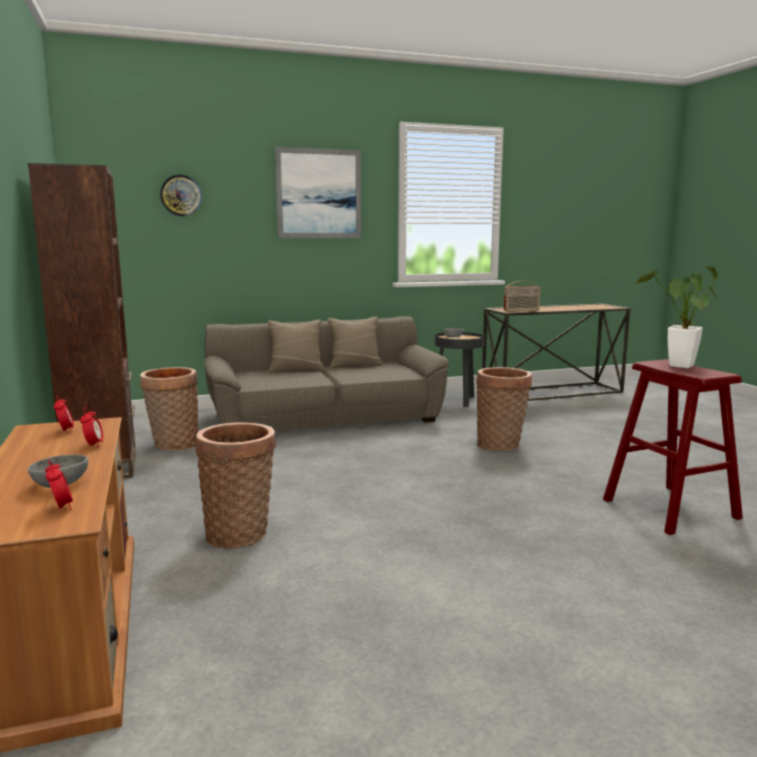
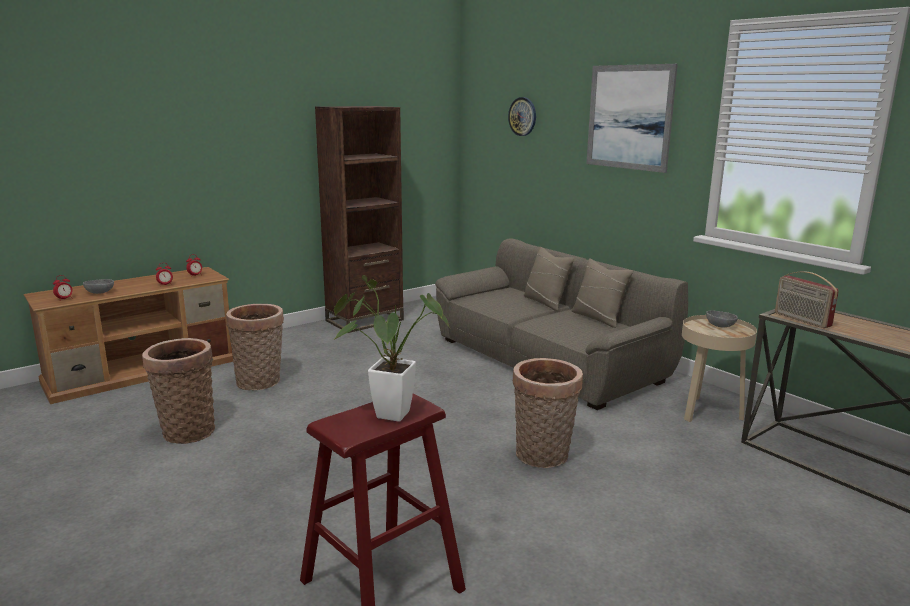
camera: 70 degrees right, 5 degrees up
(173, 445) = (420, 327): basket -> basket (186, 431)
(458, 400) = (708, 412): black side table -> beige side table

